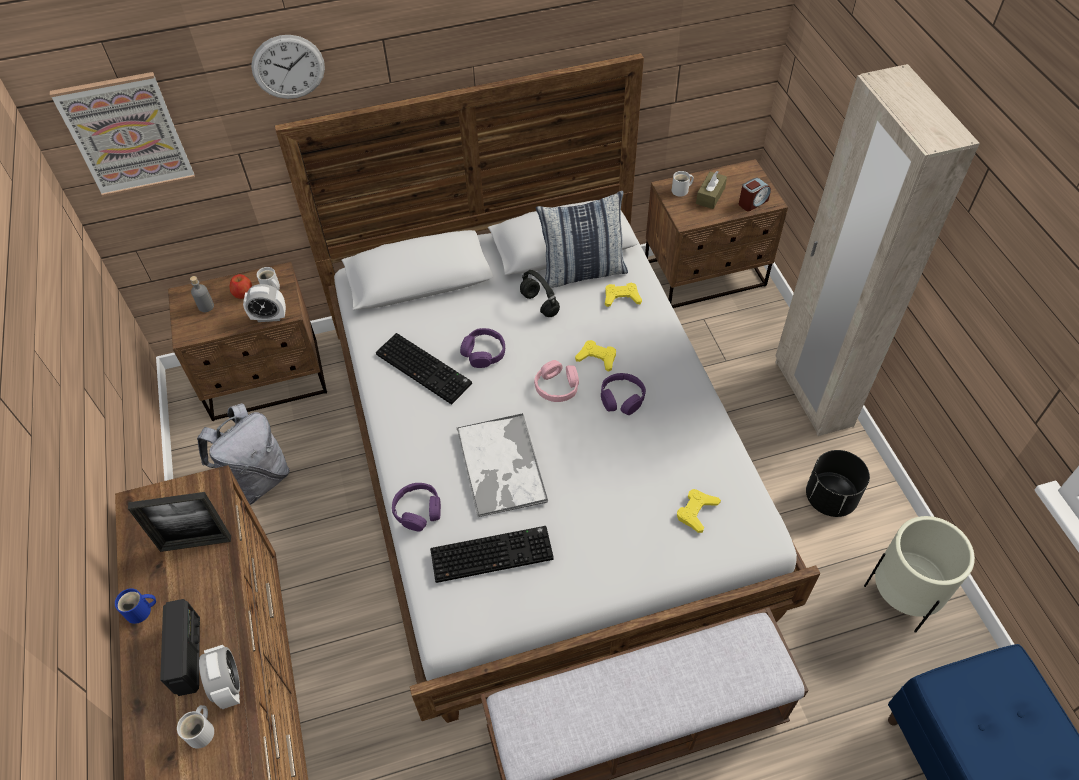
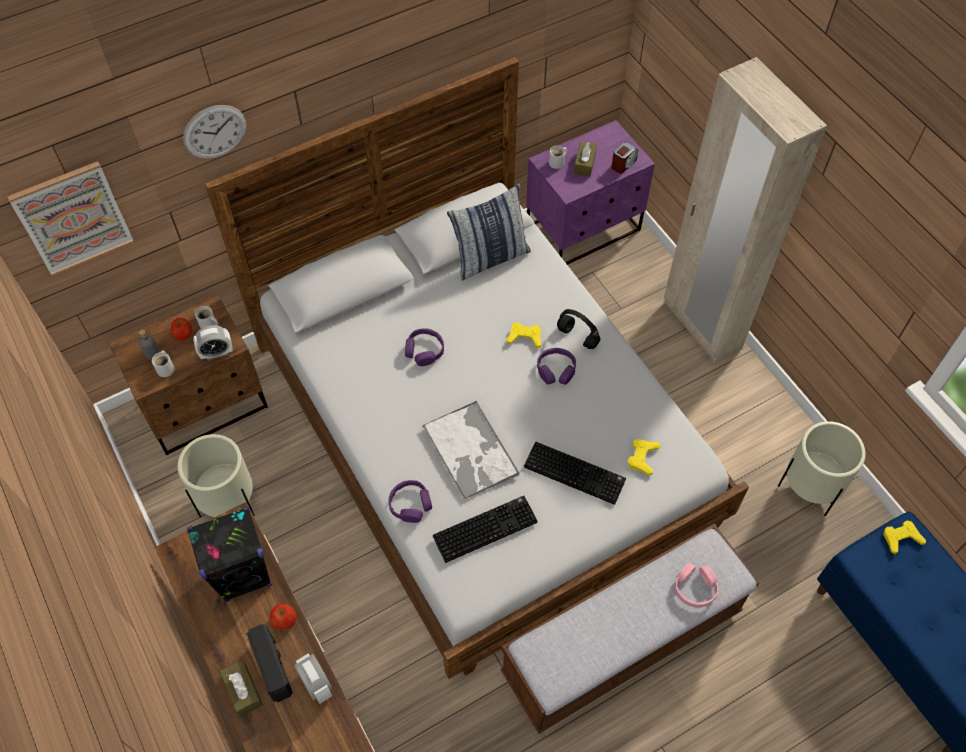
camera: 15 degrees left, 5 degrees up
(141, 611) = (218, 642): blue mug -> none
(146, 673) = (243, 691): none -> brown tissue box
(195, 543) = (243, 575): picture frame -> black speaker
(202, 731) = (308, 725): white mug -> white mug (166, 368)
(220, 603) = (284, 620): none -> apple
(257, 479) = (228, 501): grey backpack -> beige planter
(425, 368) = (377, 375): keyboard -> keyboard (576, 472)
(540, 304) = (461, 296): black headphones -> black headphones (578, 337)
(557, 386) = (498, 370): pink headphones -> pink headphones (695, 588)
(621, 297) = (531, 276): yellow game controller -> yellow game controller (901, 538)
(705, 275) = (584, 229): brown nightstand -> purple nightstand
(830, 498) = (735, 416): black planter -> none

